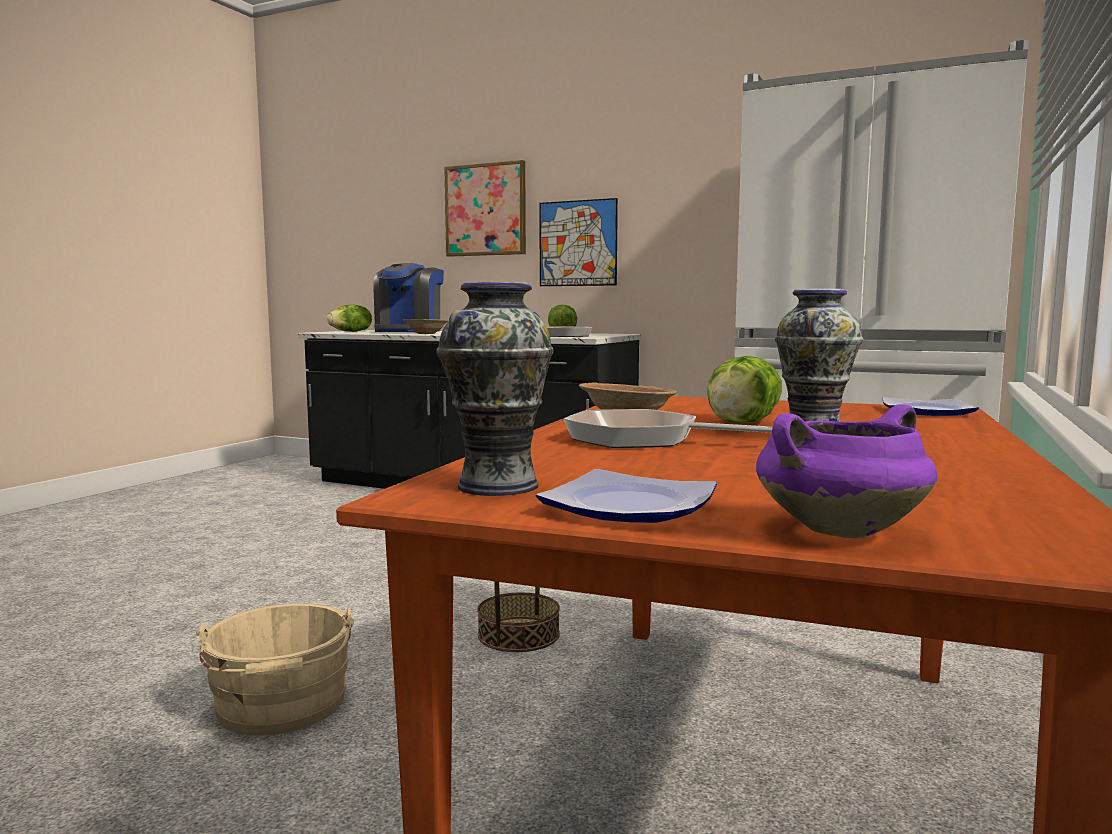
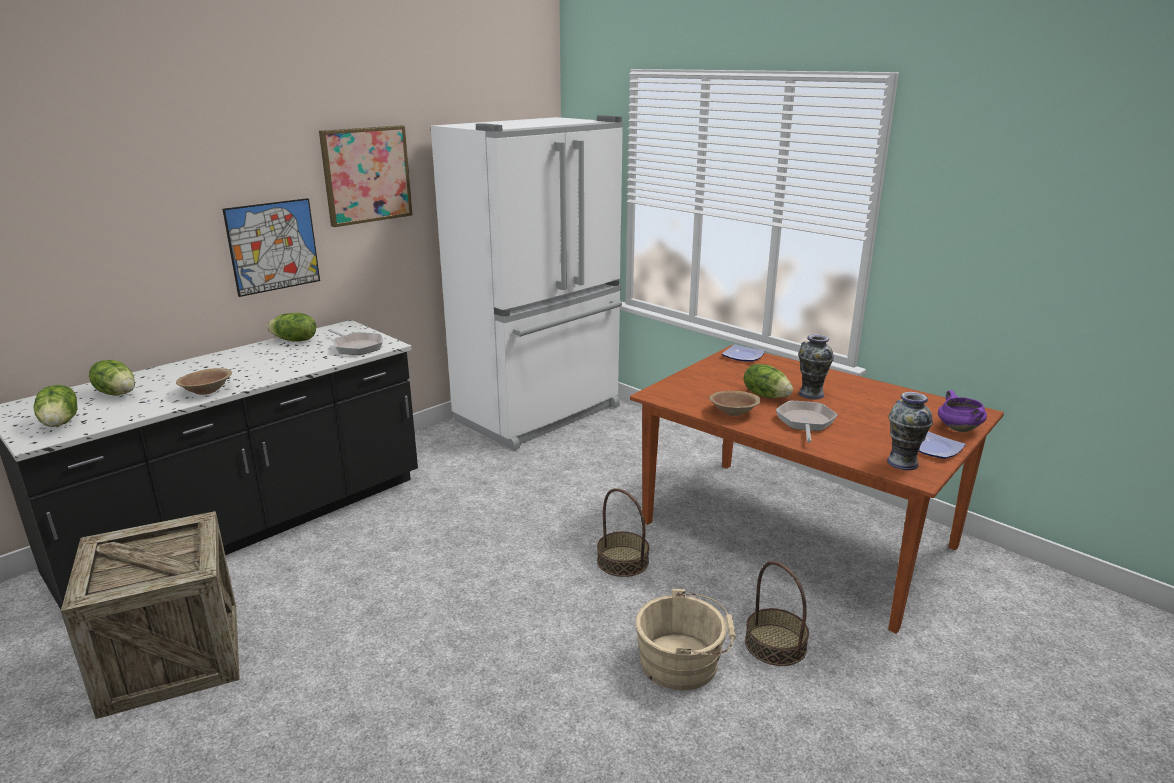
camera: 70 degrees left, 15 degrees up
(281, 508) = (172, 657): none -> crate
(337, 788) = (775, 644): none -> basket
(408, 331) = (117, 393): coffee machine -> lettuce
(486, 210) = (149, 222): picture -> picture (366, 175)
(642, 439) = (805, 422): frying pan -> frying pan turned 150 degrees clockwise

